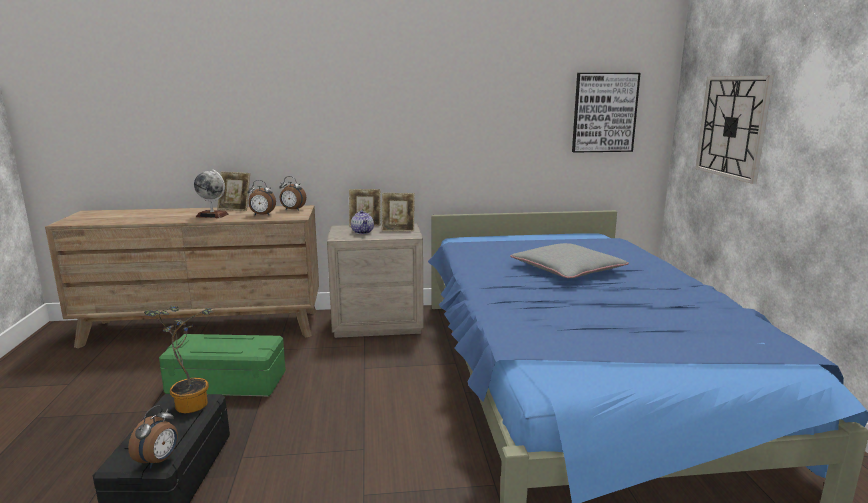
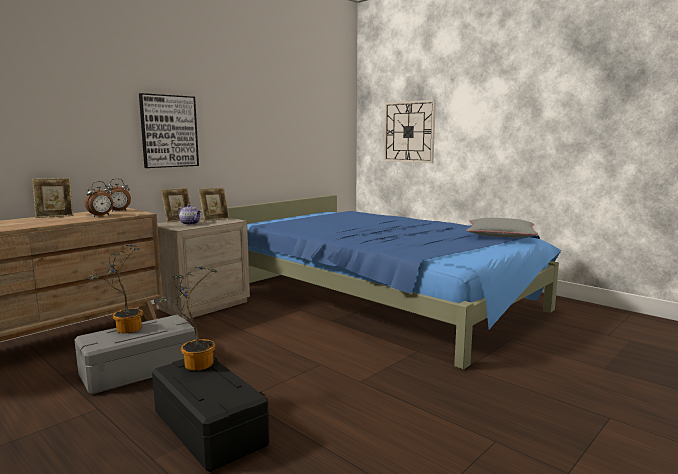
camera: 40 degrees left, 5 degrees down
(159, 460) = (246, 393): alarm clock -> none
(212, 215) = (47, 221): globe -> none
(218, 339) = (125, 329): none -> potted plant
(228, 382) = (140, 369): green storage box -> grey storage box
(567, 269) = (360, 225): grey pillow -> grey pillow (500, 235)
(604, 112) = (322, 126): picture -> picture (169, 131)

